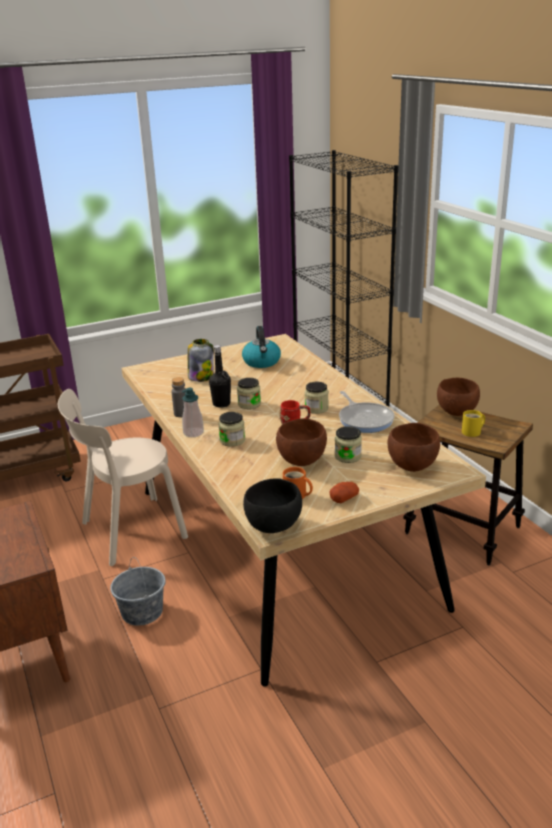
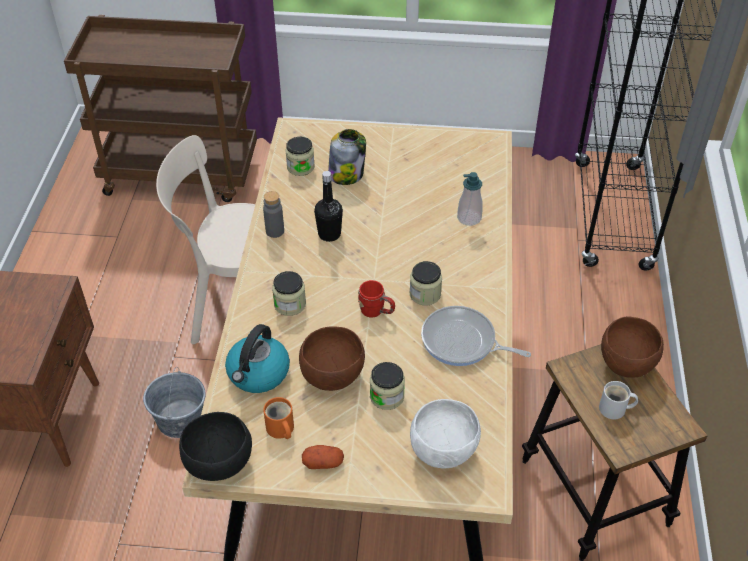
camera: 30 degrees right, 20 degrees up
(193, 433) = (262, 270): soap dispenser -> soap dispenser (469, 218)
(249, 404) = (358, 249): jar -> jar (300, 167)
(262, 362) = (436, 177): kettle -> kettle (258, 374)
(364, 419) = (462, 342): frying pan -> frying pan turned 105 degrees clockwise
(411, 466) = (442, 451): brown bowl -> white bowl
(473, 432) = (615, 409): yellow mug -> white mug

